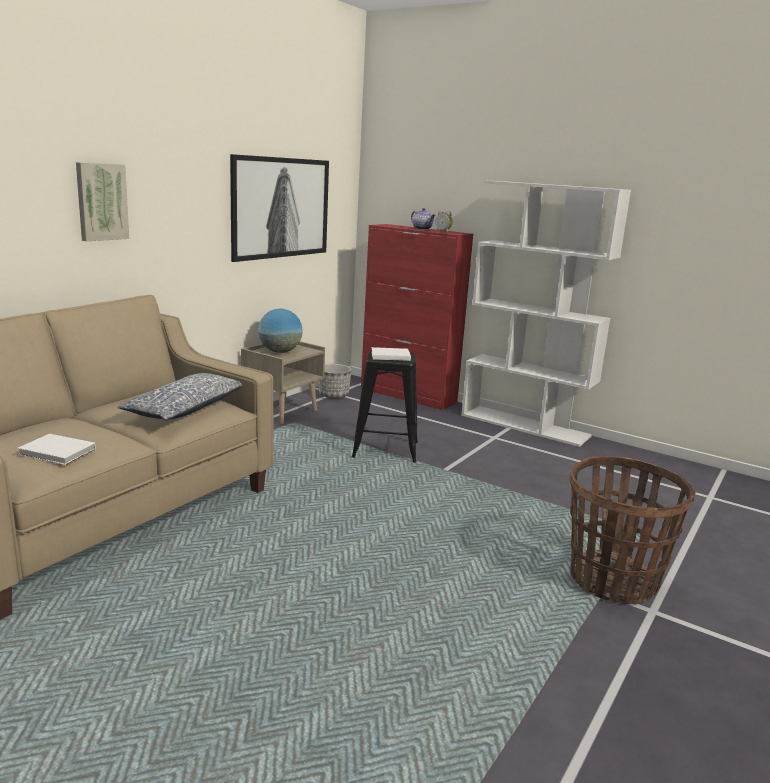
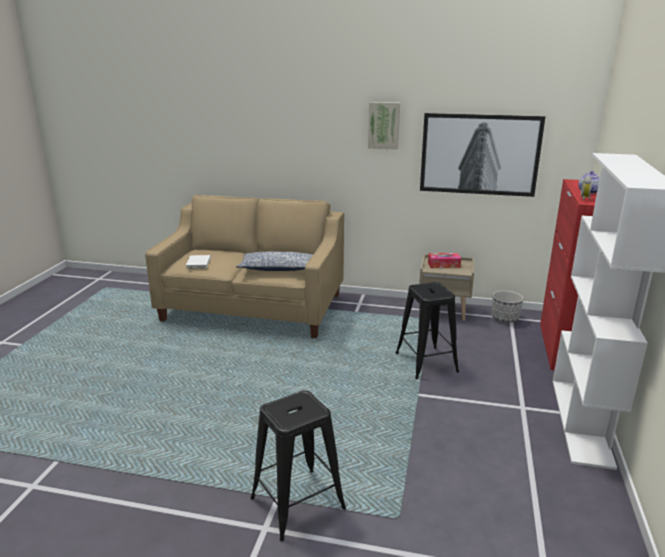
camera: 70 degrees right, 5 degrees up
(101, 201) = (318, 142): picture -> picture (384, 125)
(280, 352) = (443, 265): globe -> tissue box
(389, 356) = (432, 289): white book -> none
(613, 581) = (298, 503): basket -> black stool

